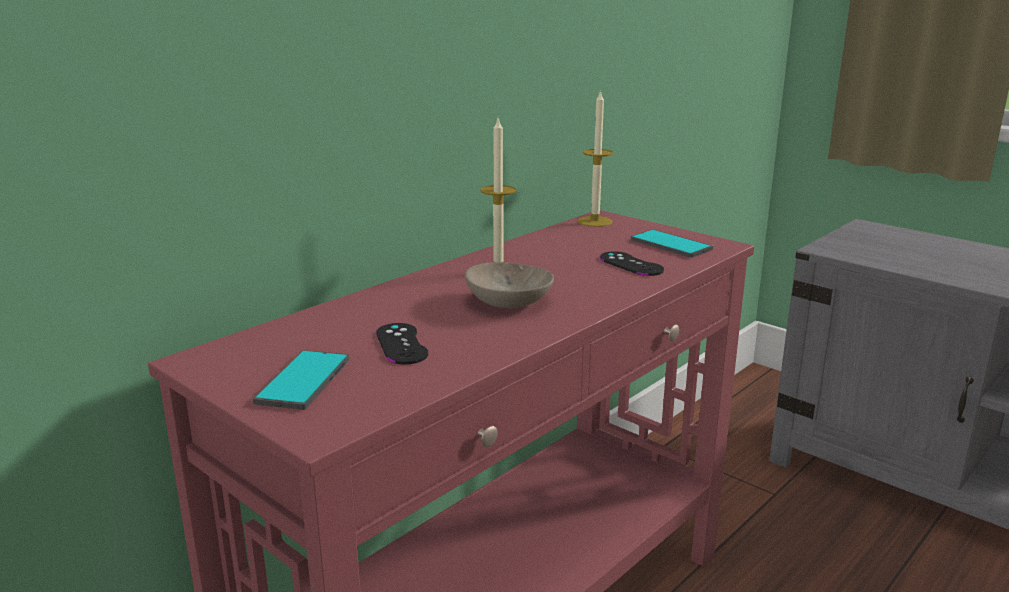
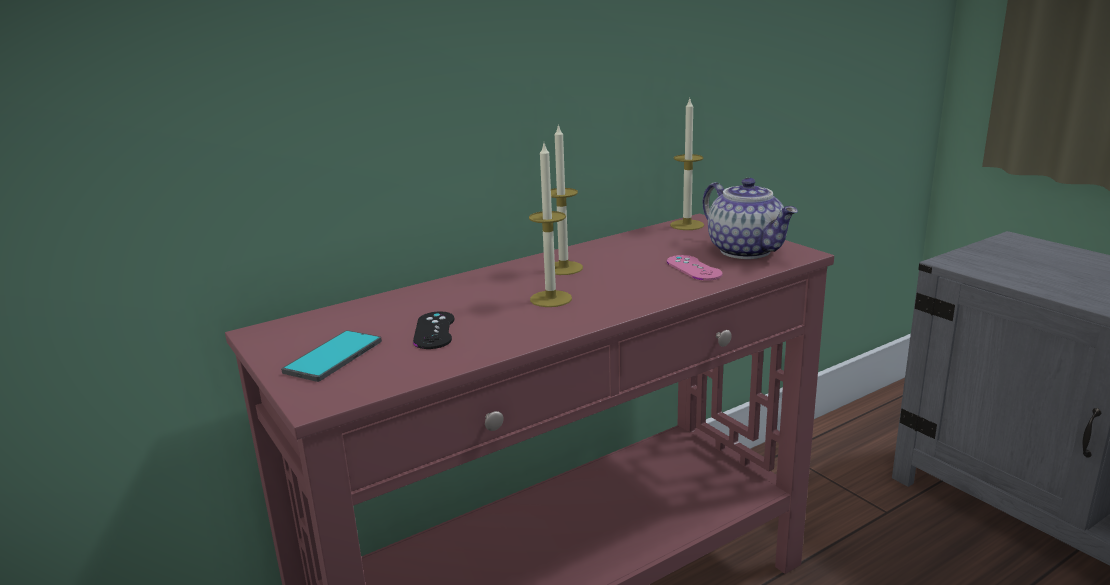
camera: 15 degrees right, 0 degrees up
(506, 303) = (551, 299): beige bowl -> candle
(631, 264) = (693, 268): black game controller -> pink game controller
(671, 245) = (747, 251): phone -> teapot

